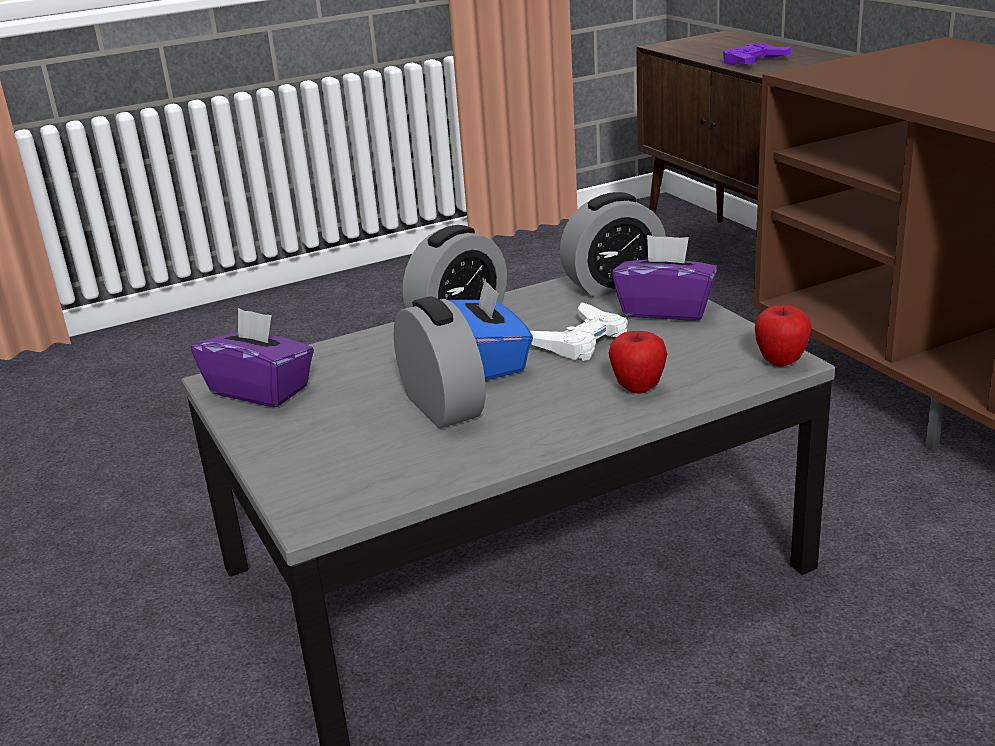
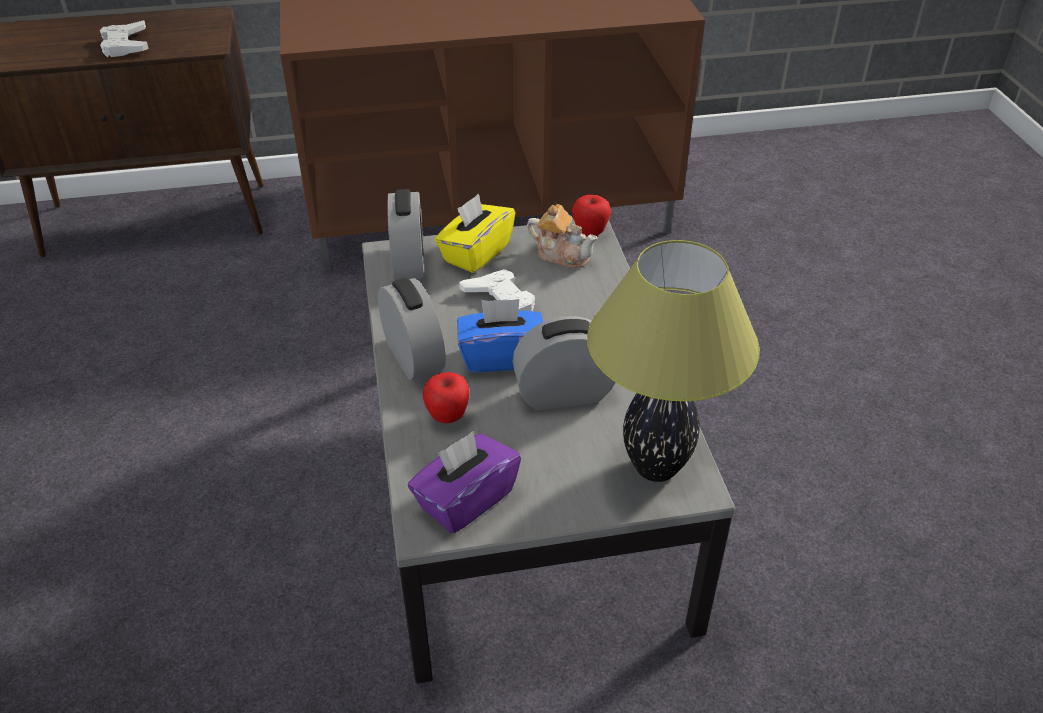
camera: 75 degrees left, 15 degrees up
(340, 484) = (656, 467): none -> table lamp
(638, 388) = (590, 297): apple -> apple (447, 416)
(665, 310) = (476, 253): purple tissue box -> yellow tissue box
(712, 354) = (562, 254): none -> teapot
(754, 61) = (126, 45): purple game controller -> white game controller

